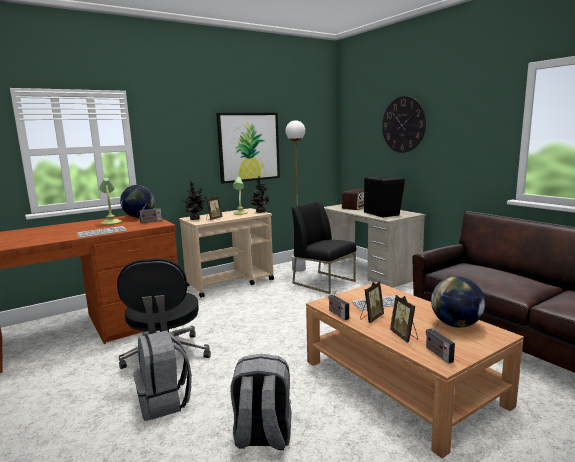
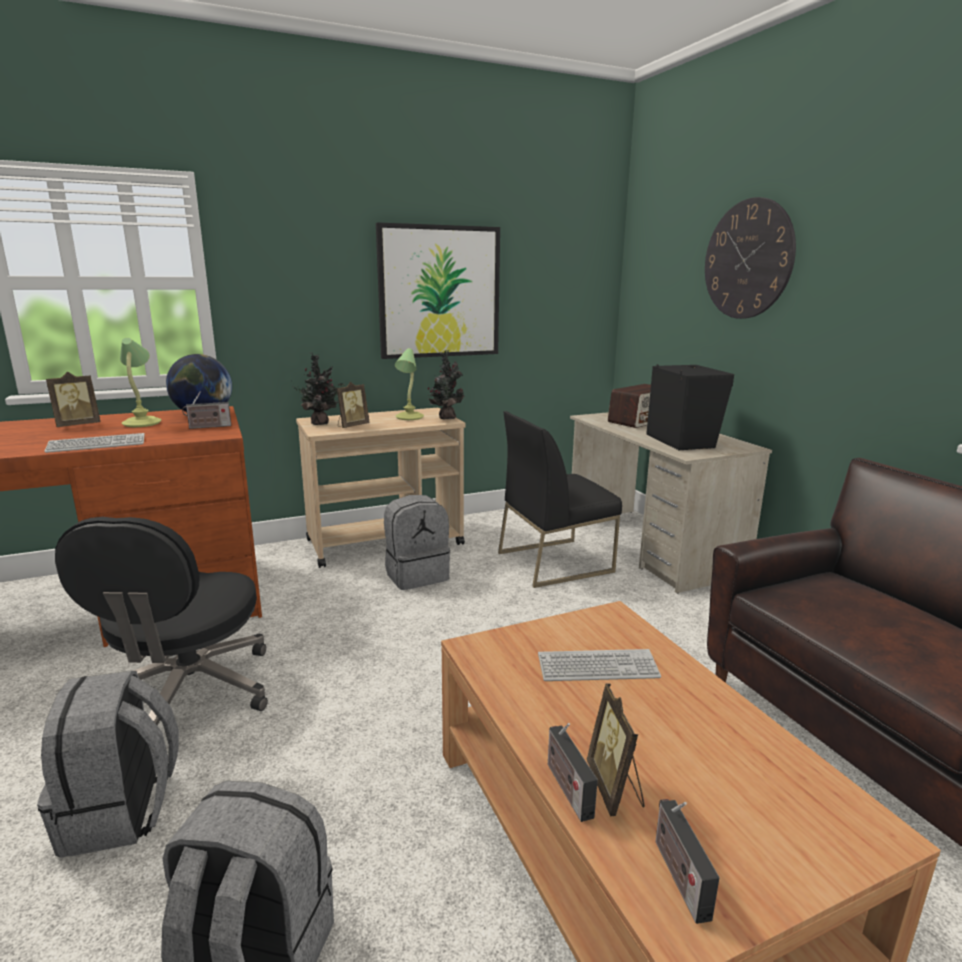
camera: 10 degrees right, 5 degrees up
(255, 295) = (416, 575): none -> grey backpack
(299, 269) = (519, 527): white floor lamp -> none
(324, 282) = (555, 562): black chair -> black chair turned 75 degrees counterclockwise
(337, 314) = (490, 685): radio -> radio (566, 787)
(371, 318) = (560, 711): picture frame -> picture frame (77, 425)
(456, 324) = (761, 770): globe -> none

